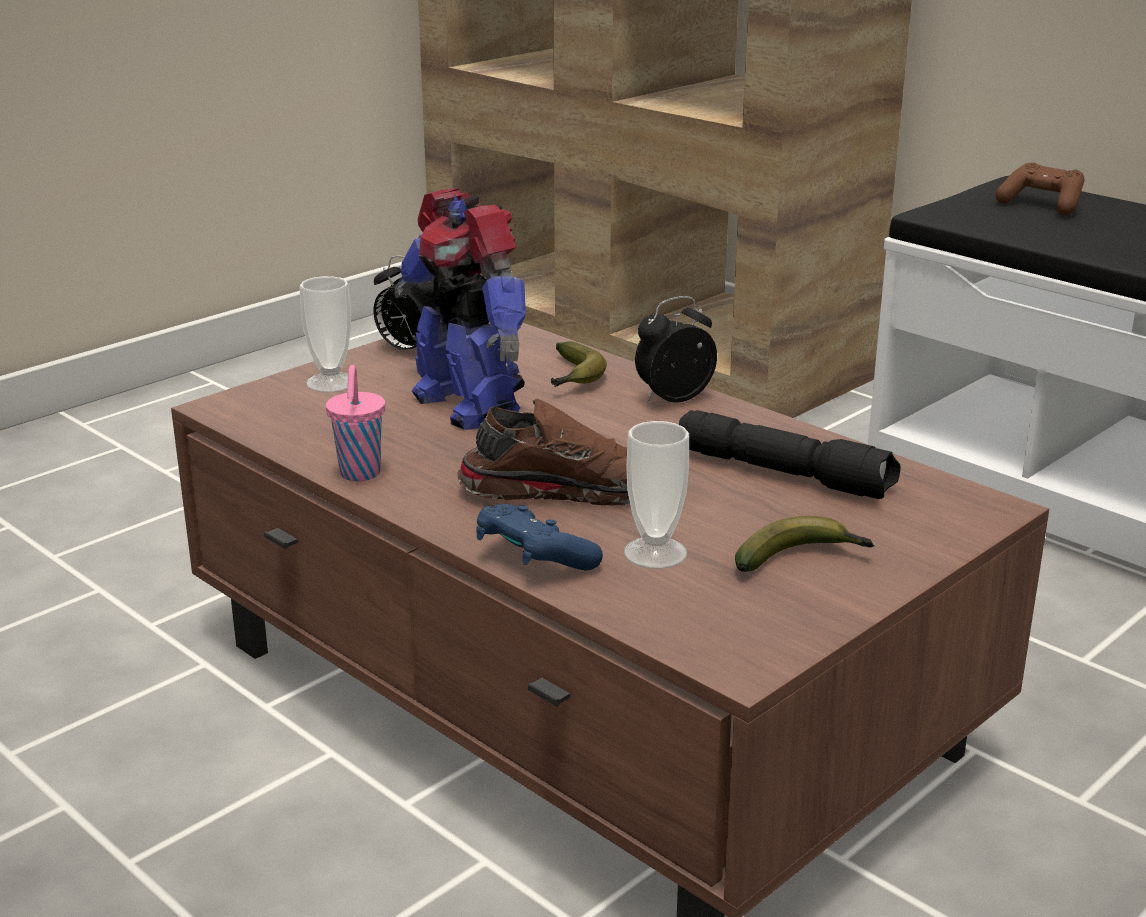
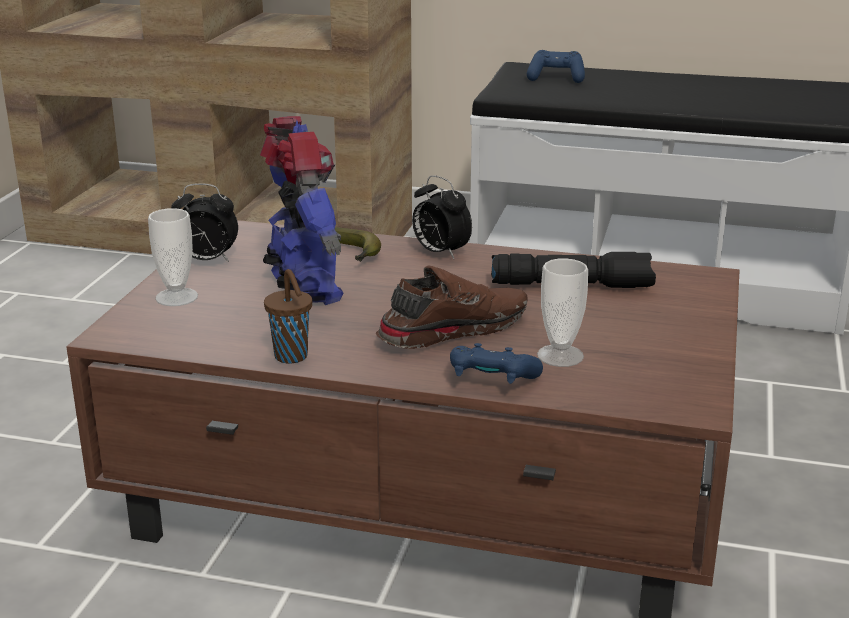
camera: 30 degrees left, 0 degrees up
(360, 474) = (292, 357): pink cup -> brown cup
(467, 404) = (303, 289): toy robot -> toy robot turned 135 degrees counterclockwise
(673, 398) = (440, 253): alarm clock -> alarm clock turned 75 degrees counterclockwise
(801, 559) = (649, 335): banana -> none
(1041, 205) = (556, 78): brown game controller -> blue game controller

